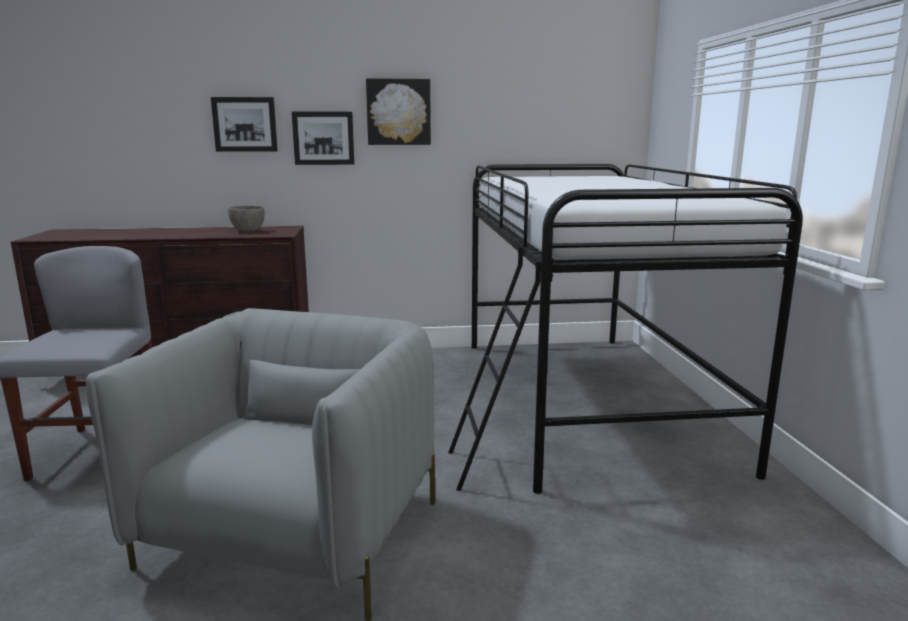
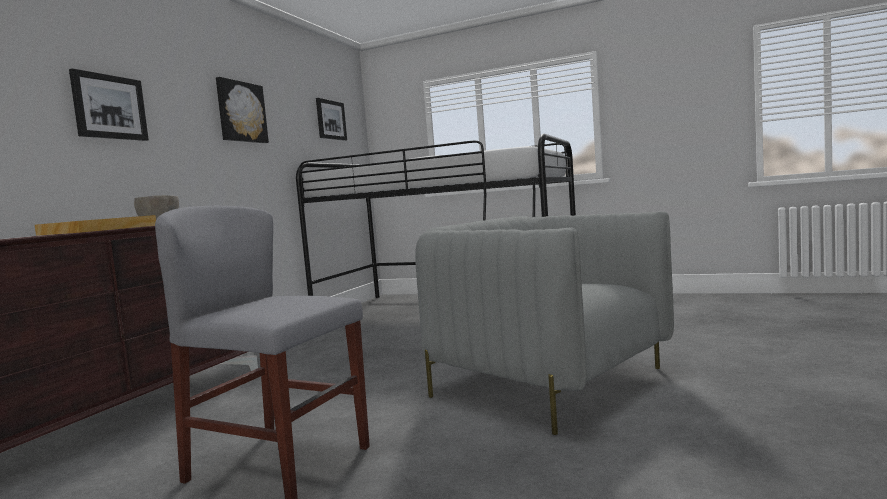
camera: 60 degrees left, 10 degrees down
(189, 232) = (98, 230): none -> beige tray
(323, 138) = (186, 130): picture -> picture (330, 120)

